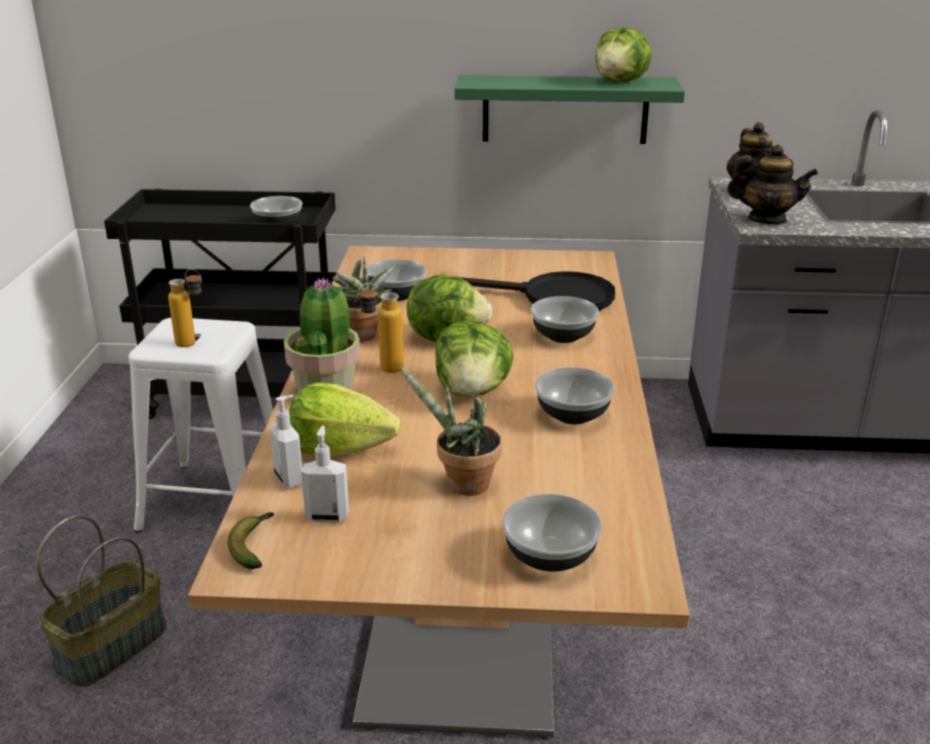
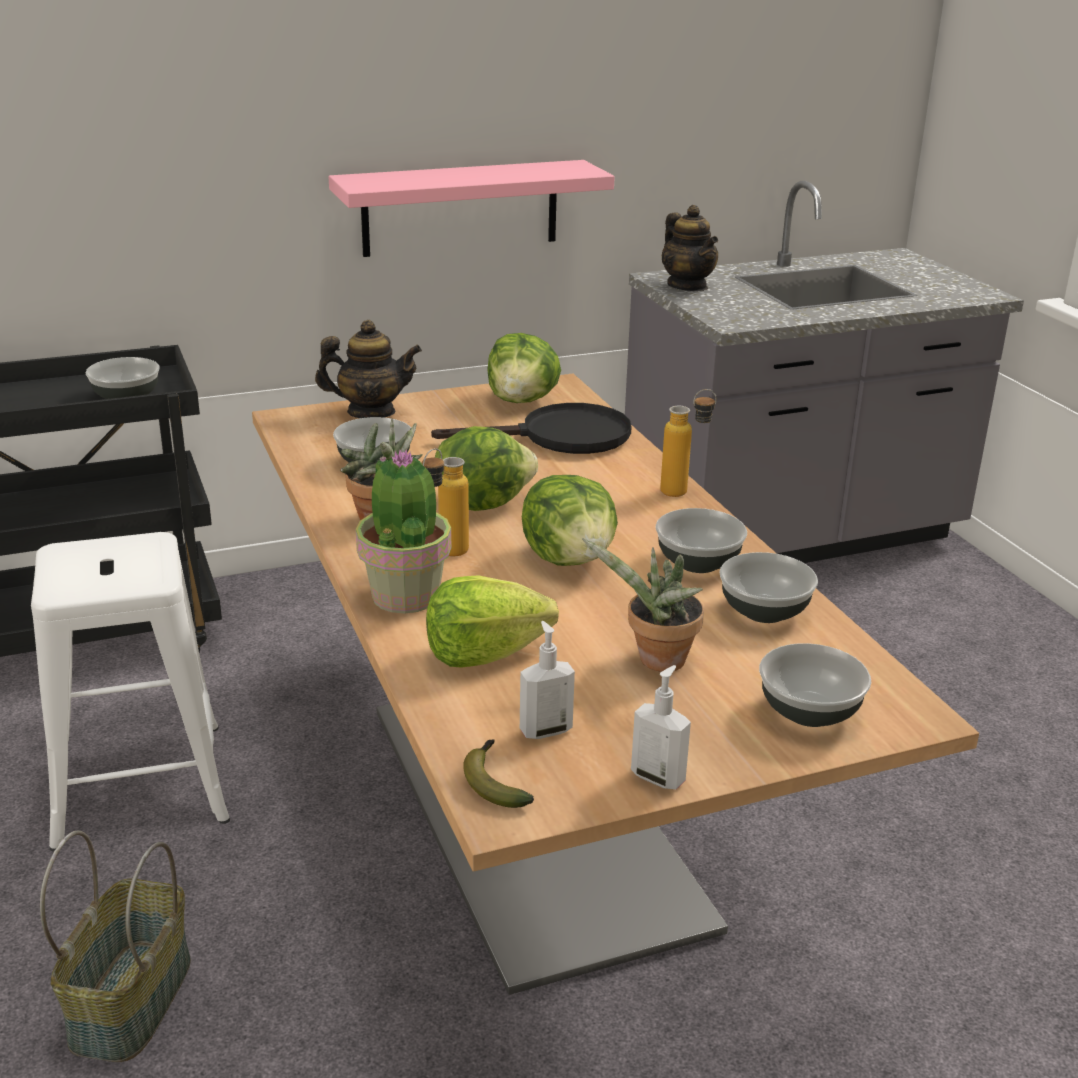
camera: 25 degrees left, 0 degrees up
(193, 344) = (115, 574): bottle -> bottle (684, 491)
(290, 478) = (461, 700): soap dispenser -> soap dispenser (658, 777)
(562, 336) = (608, 478): bowl -> bowl (763, 611)
(565, 109) = (460, 208): green shelf -> pink shelf
(621, 82) = (532, 170): lettuce -> lettuce (522, 401)
(766, 220) = (733, 315): teapot -> teapot (371, 412)

